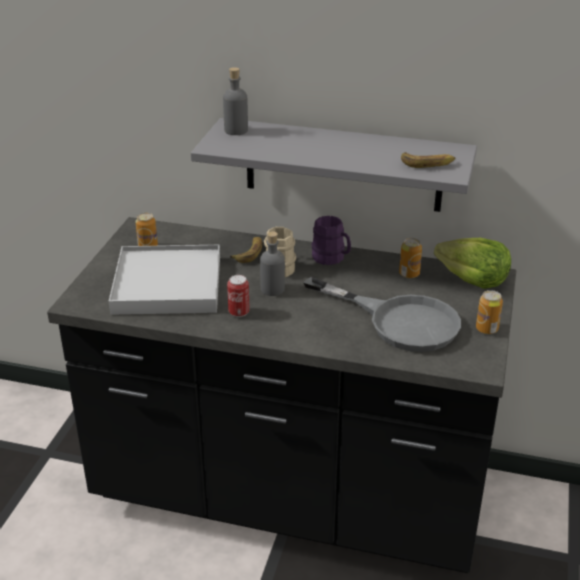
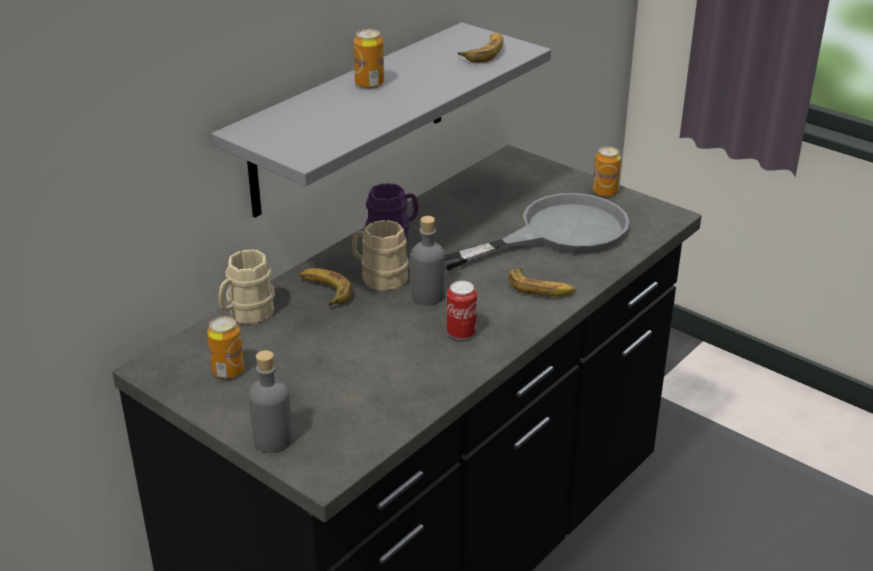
camera: 65 degrees left, 0 degrees up
(167, 284) = (346, 375): white tray -> none
(206, 236) = (246, 314): none -> beige mug
(236, 130) = (271, 130): grey bottle -> grey bottle (273, 439)
(317, 331) = (541, 289): none -> banana
(409, 274) = (469, 201): can -> can (369, 84)
(473, 280) = (511, 171): lettuce -> none

